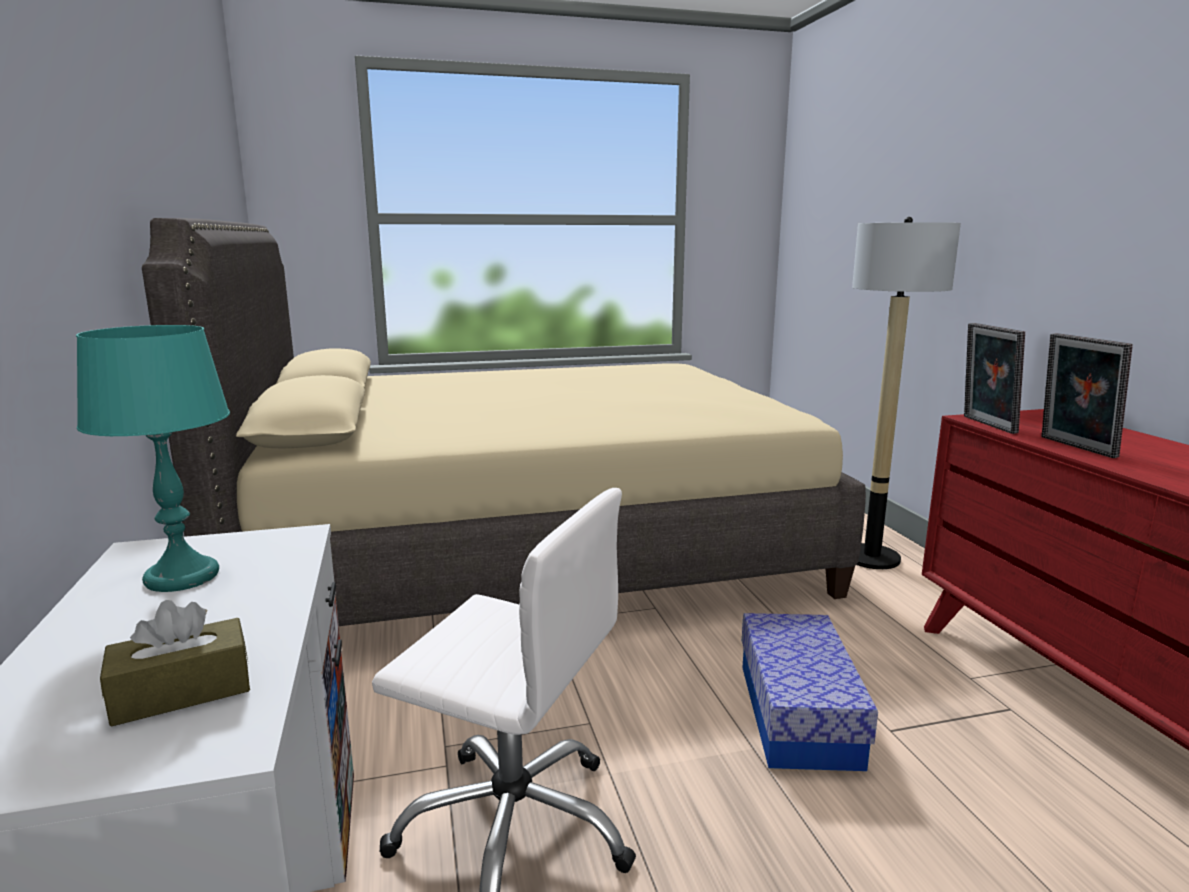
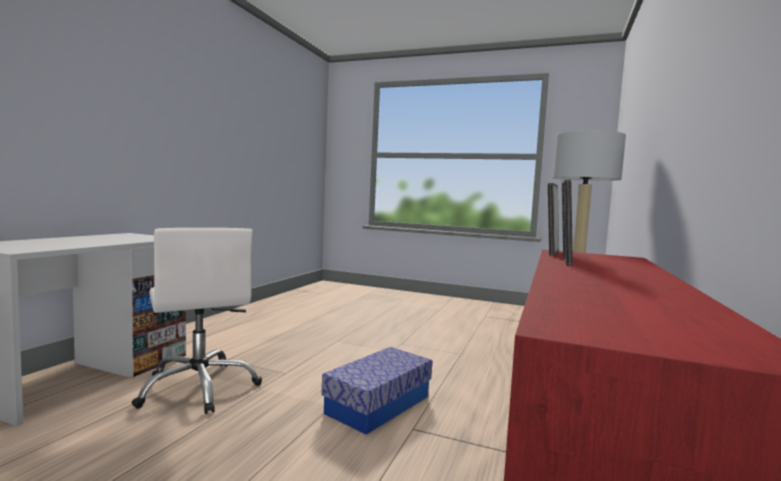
camera: 35 degrees right, 10 degrees down
(181, 576) = (116, 237): turquoise table lamp -> none
(182, 692) = (43, 245): brown tissue box -> none
(526, 549) = (378, 317): beige bed -> none

